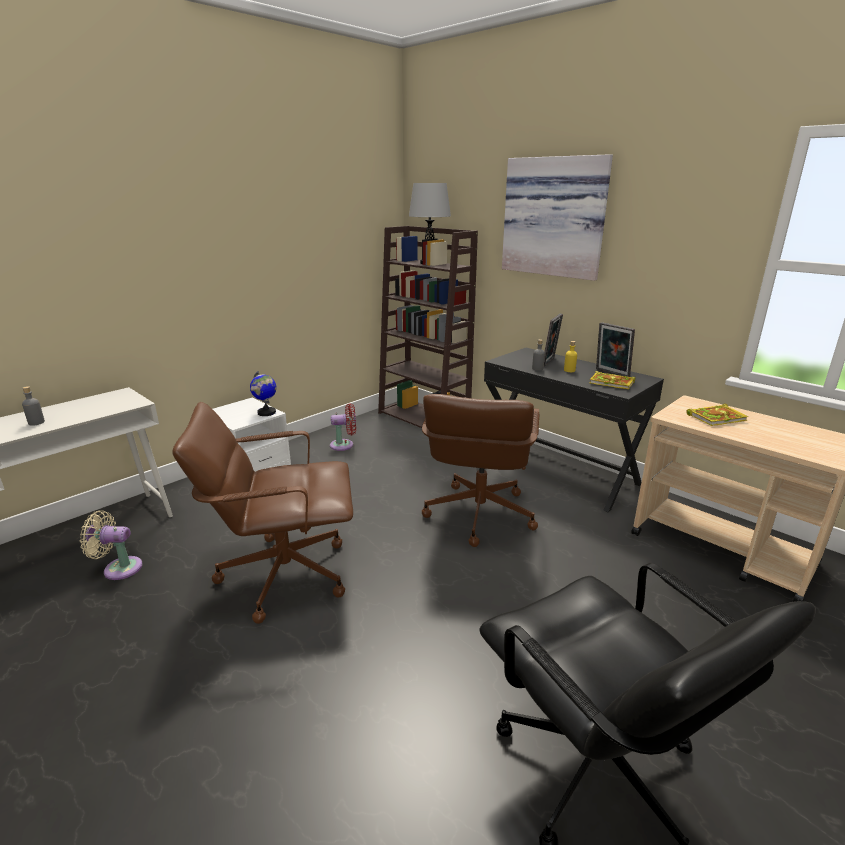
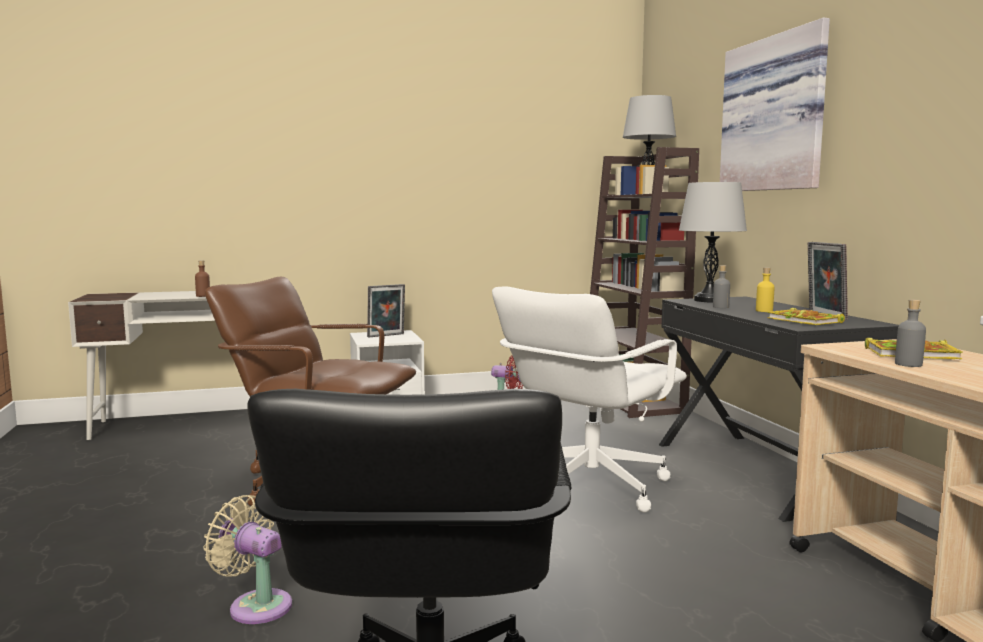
camera: 30 degrees right, 15 degrees down
(36, 422) = (177, 295): grey bottle -> grey bottle (908, 364)
(72, 419) = (203, 296): none -> brown bottle
(119, 568) = (195, 447): beige fan -> beige fan (256, 605)
(266, 413) = (406, 339): globe -> none
(478, 514) = (588, 486): brown office chair -> white office chair
(515, 358) = (709, 300): none -> grey table lamp
(550, 362) = (752, 305): picture frame -> picture frame (386, 335)

